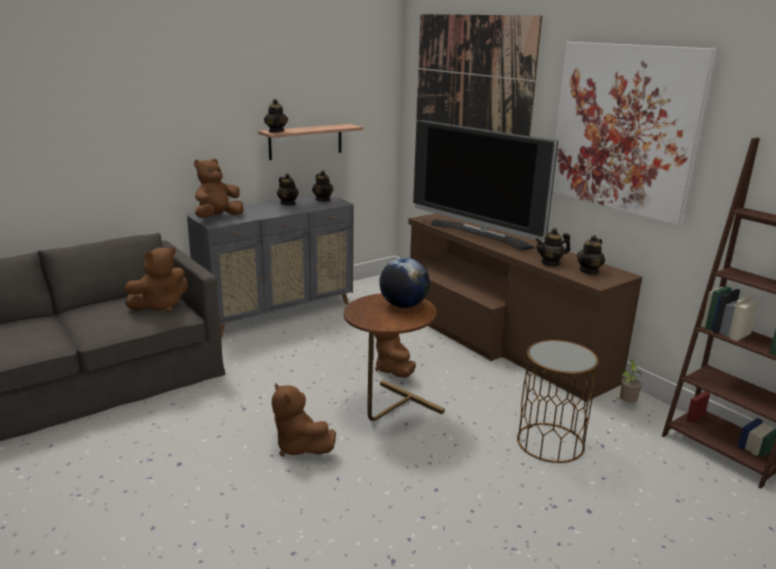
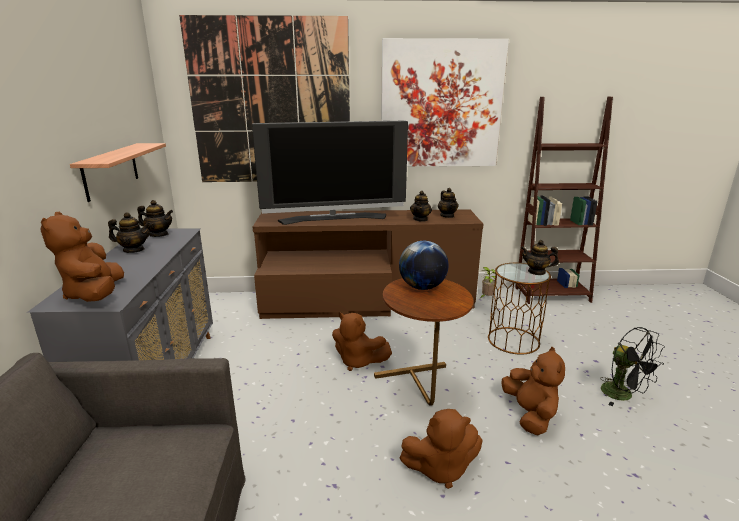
camera: 55 degrees left, 0 degrees up
(160, 306) = (155, 447): brown plush toy -> brown plush toy (530, 415)
(276, 131) = (100, 160): teapot -> teapot (537, 272)
(534, 541) = (623, 395): none -> black fan

